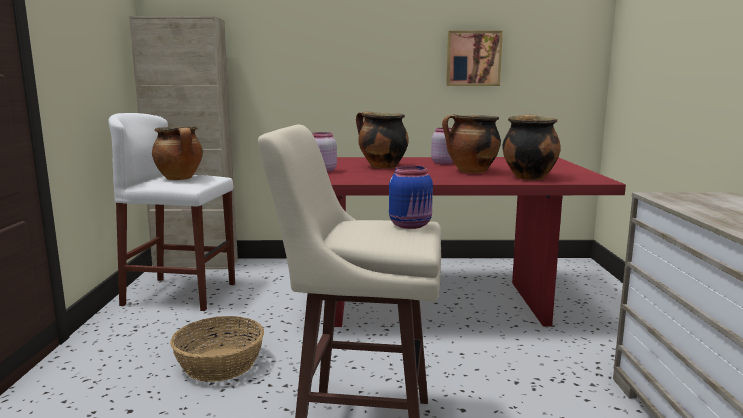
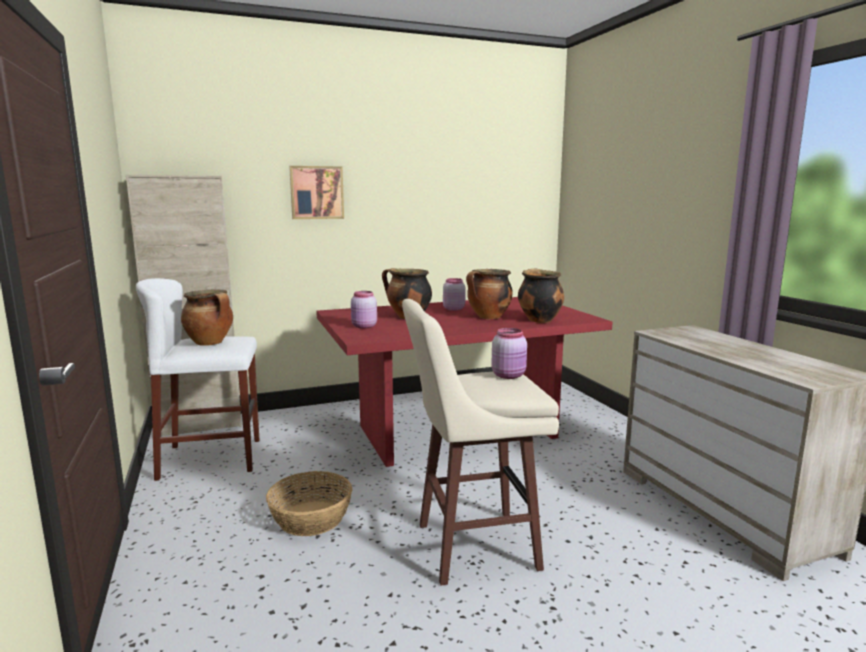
camera: 20 degrees left, 0 degrees up
(411, 225) = (509, 375): blue jar -> pink jar
(473, 58) = (454, 212): picture -> picture (316, 192)

